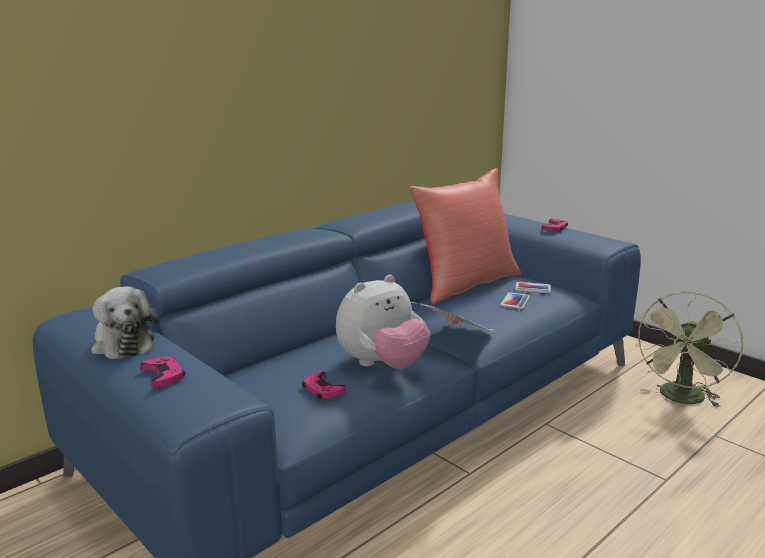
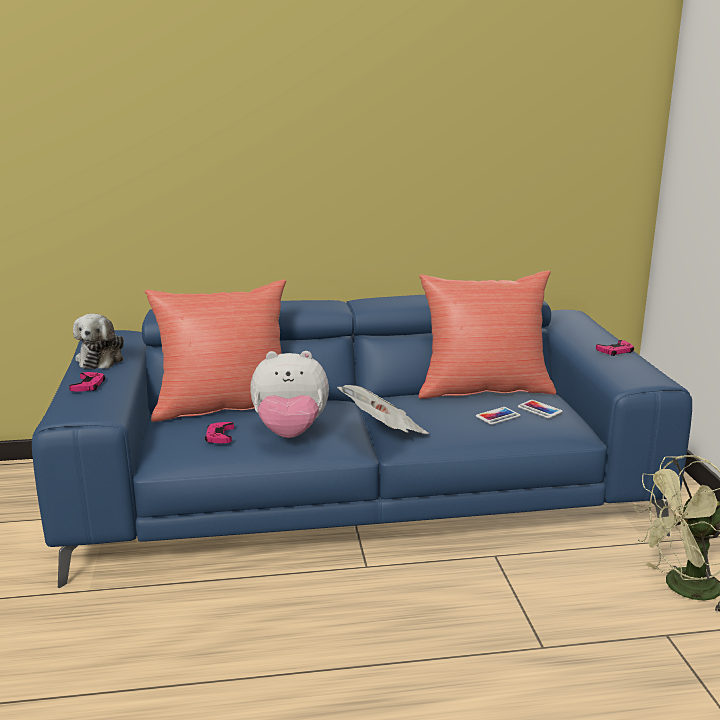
camera: 35 degrees right, 0 degrees up
(275, 360) = (224, 406): none -> red pillow

